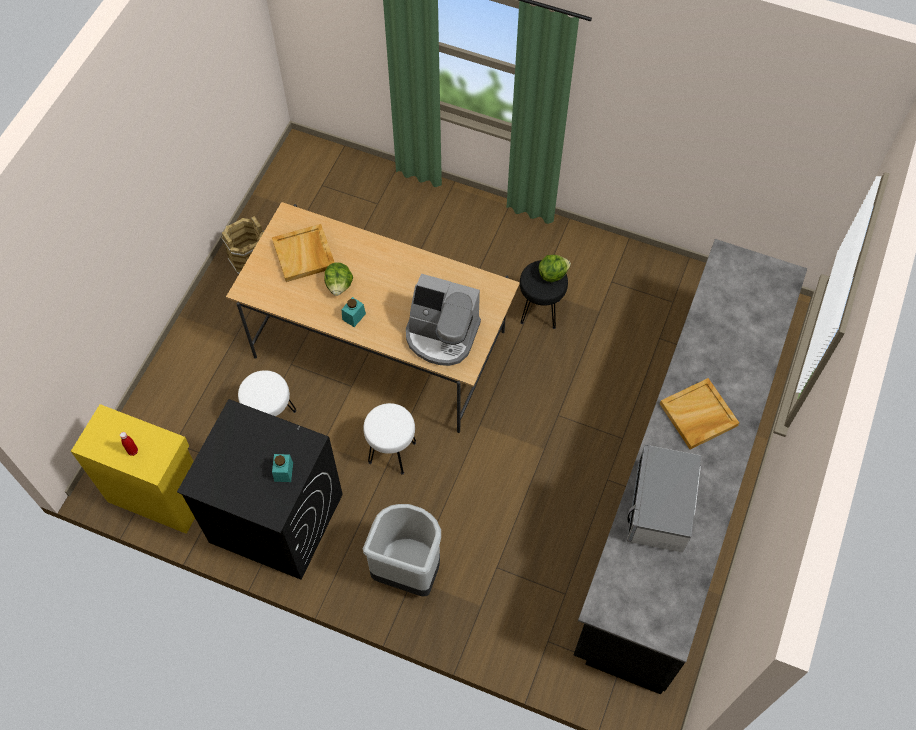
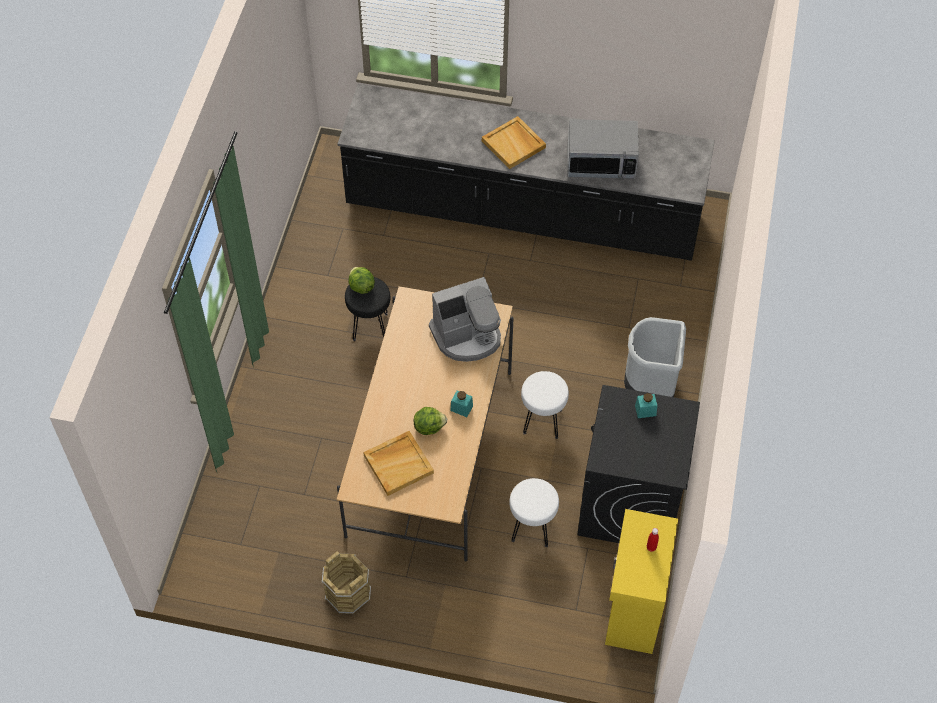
camera: 100 degrees left, 5 degrees down
(441, 335) = (467, 336): coffee machine -> coffee machine turned 60 degrees clockwise

